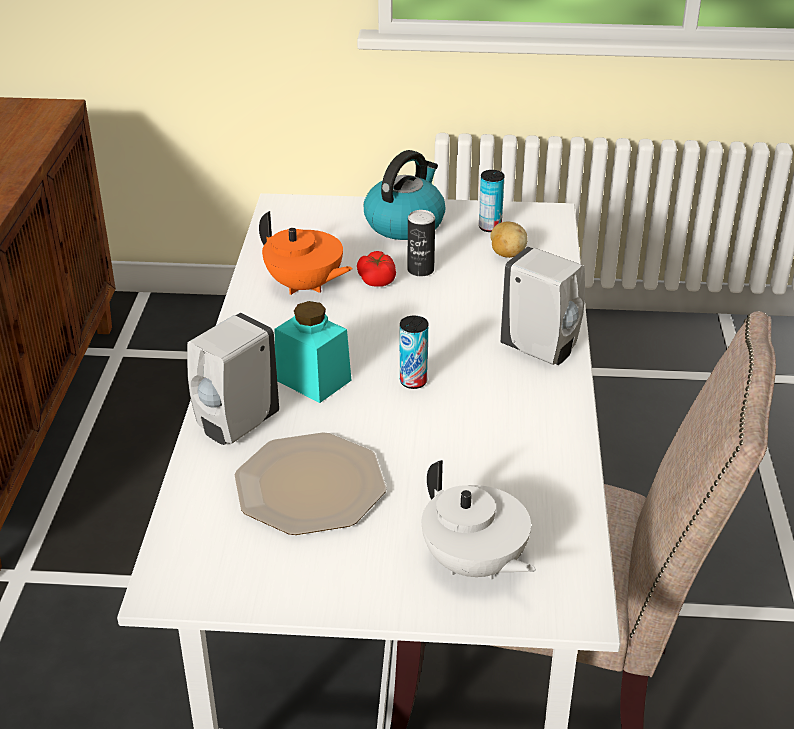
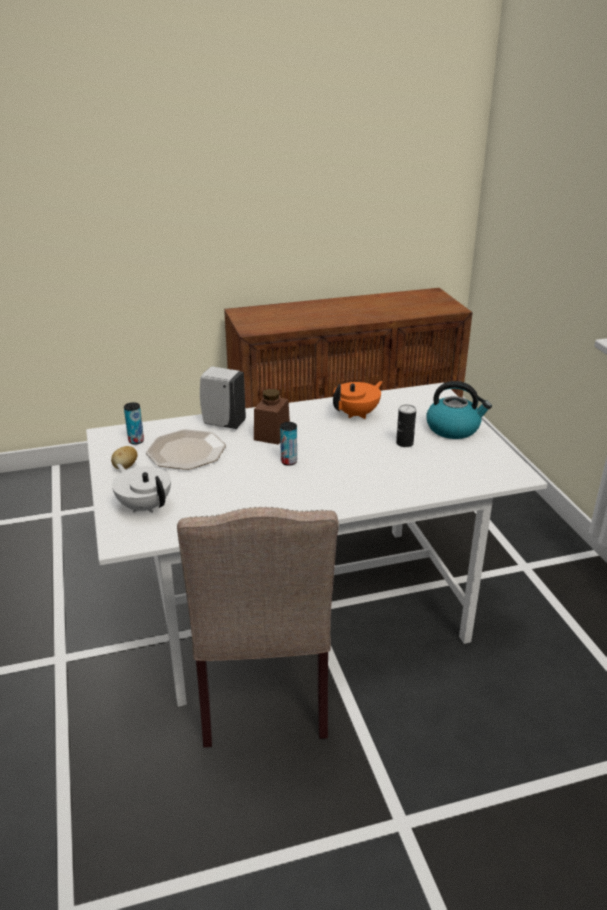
camera: 70 degrees right, 5 degrees down
(305, 286) = (357, 414): orange teapot -> orange teapot turned 150 degrees counterclockwise
(313, 380) = (272, 434): turquoise jar -> brown jar
(377, 279) = (382, 432): tomato -> none
(474, 564) = (144, 506): white teapot -> white teapot turned 105 degrees clockwise
(490, 227) = (478, 457): can -> can (136, 441)
(506, 254) = (450, 468): potato -> potato (125, 467)
(541, 350) = (348, 497): white soap dispenser -> none

